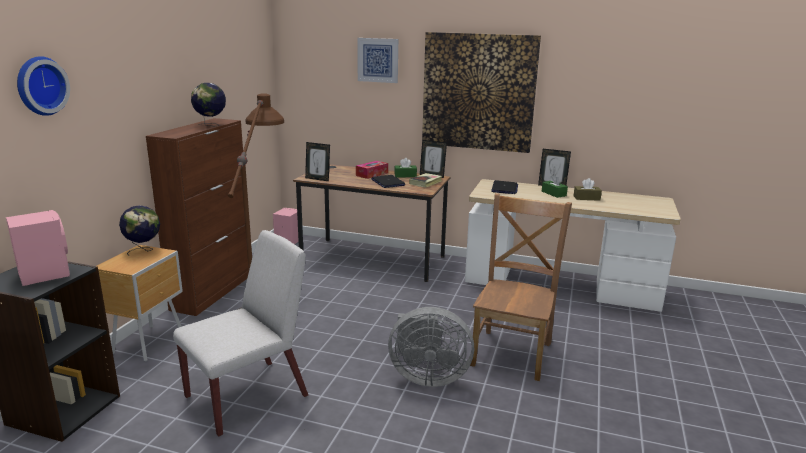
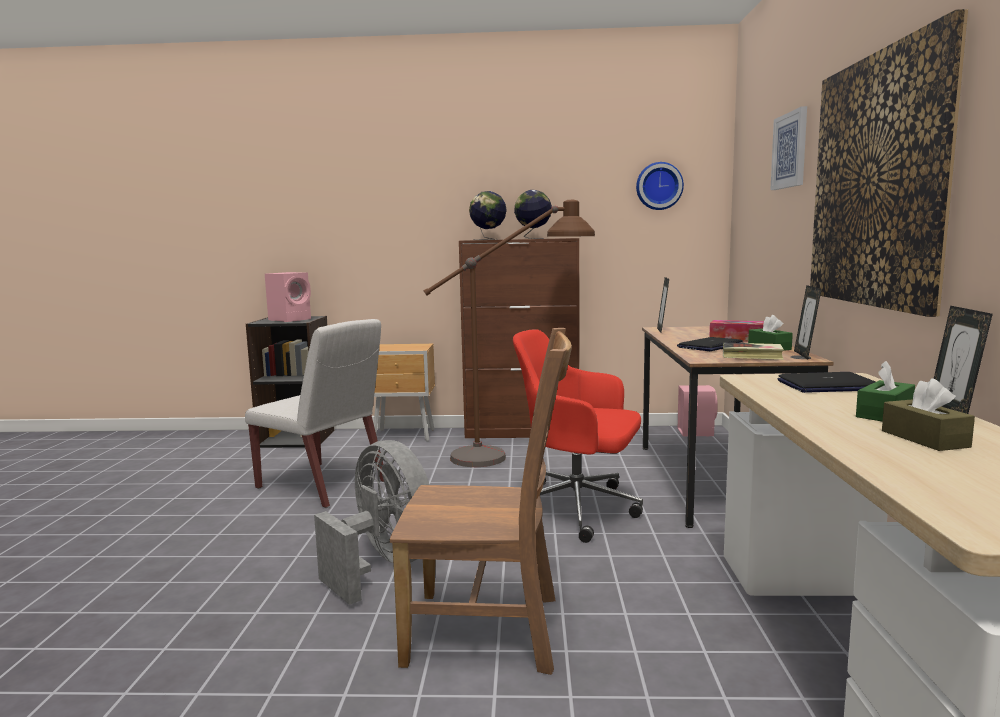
camera: 75 degrees right, 10 degrees down
(39, 86) = (354, 182): wall clock -> wall clock (659, 186)
(143, 250) = (418, 345): globe -> globe (488, 239)
(383, 302) = (578, 509): none -> red office chair
(427, 376) = (383, 566): grey fan -> grey fan turned 150 degrees clockwise

